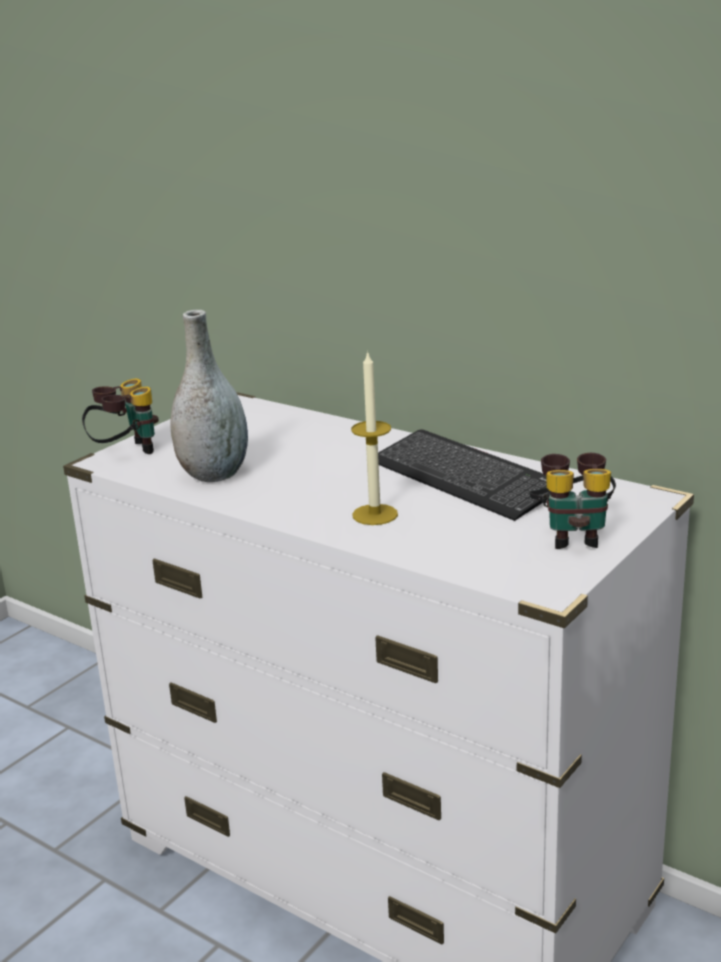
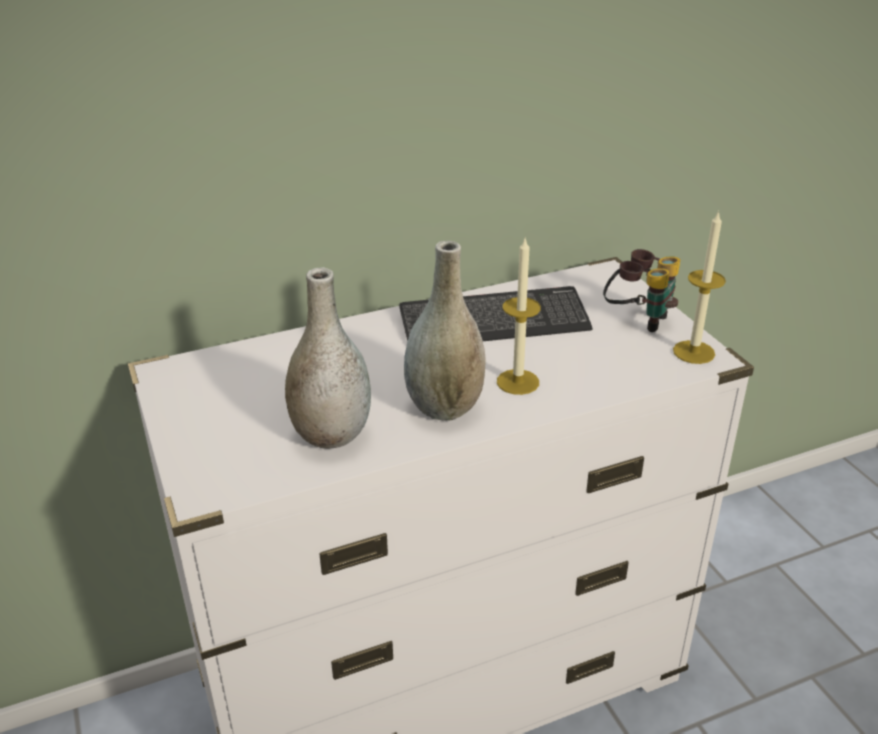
camera: 60 degrees left, 10 degrees up
(125, 453) = (200, 474): binoculars -> none
(299, 499) = (444, 407): none -> grey vase
(545, 577) = (693, 352): none -> candle

